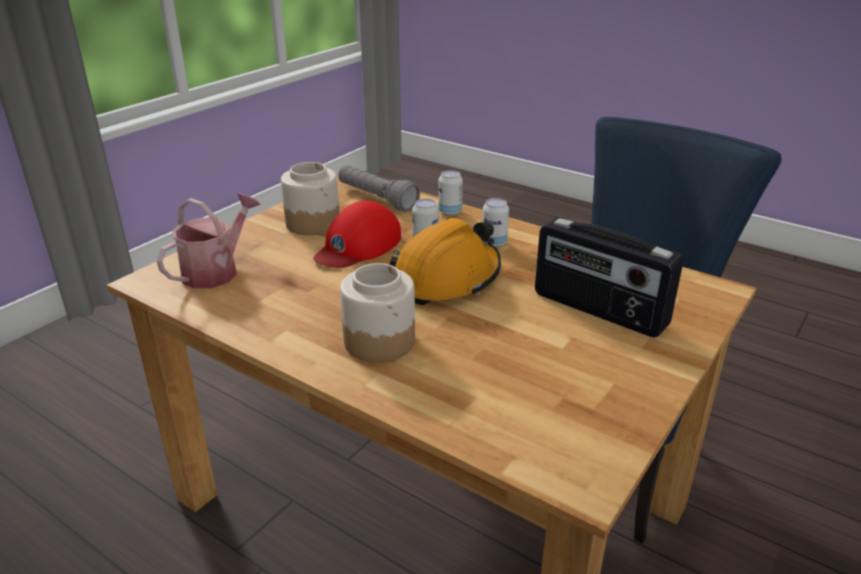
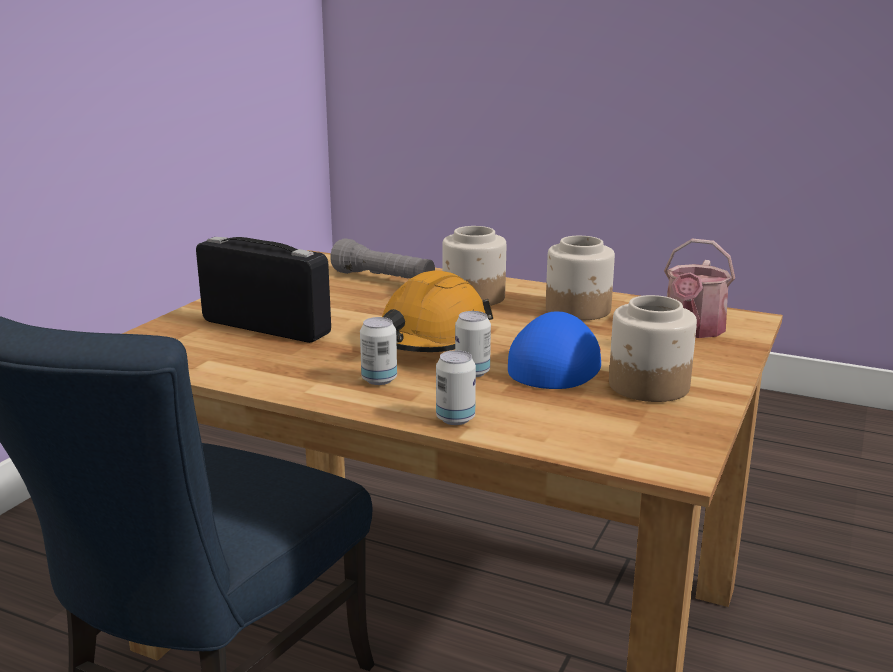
camera: 170 degrees right, 10 degrees down
(286, 308) = (578, 310): none -> jar
(358, 246) = (558, 363): red cap -> blue cap
(376, 199) = (591, 432): grey flashlight -> grey flashlight (383, 279)

